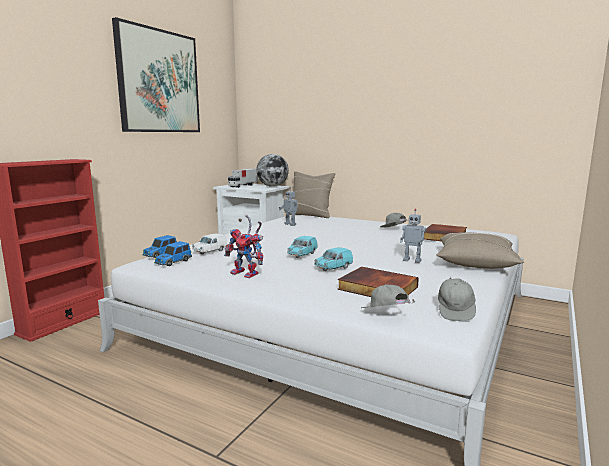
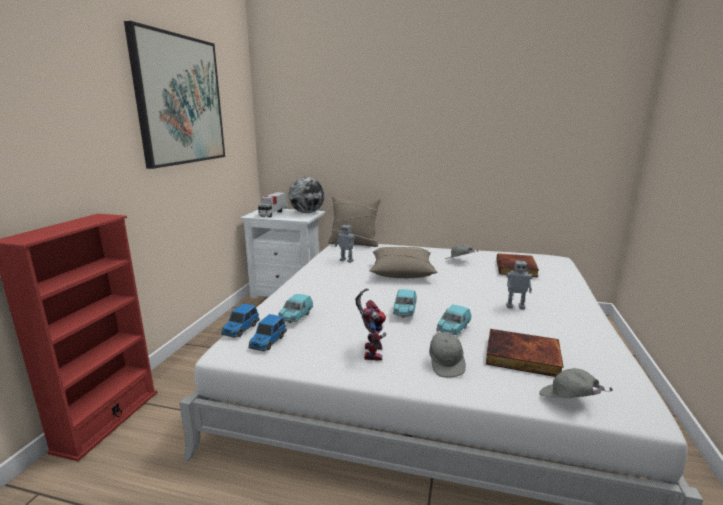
camera: 15 degrees left, 5 degrees up
(210, 251) = (296, 317): white toy car -> turquoise toy car
(248, 274) = (370, 351): toy robot -> toy robot turned 105 degrees counterclockwise
(456, 311) = (623, 382): grey cap -> grey cap (446, 364)
(475, 263) = (572, 303): beige pillow -> beige pillow (402, 272)

